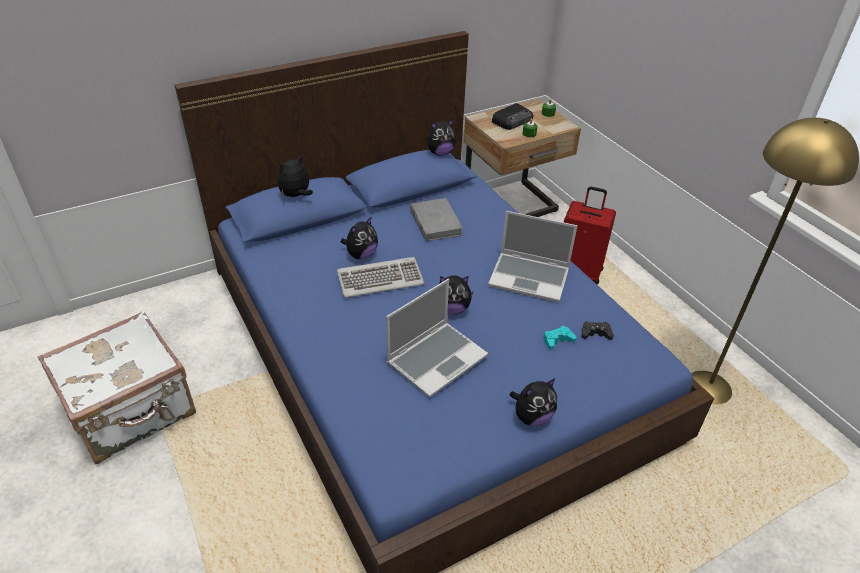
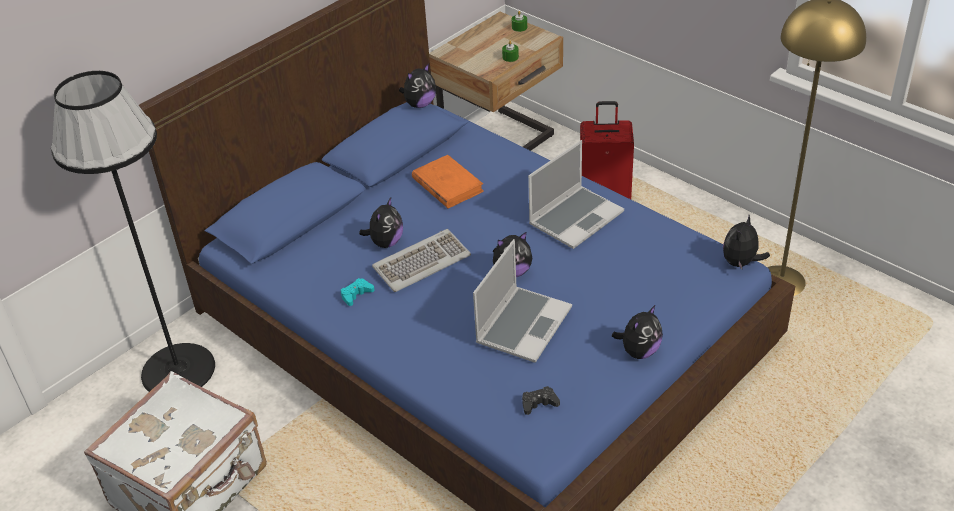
camera: 15 degrees left, 0 degrees up
(179, 312) = (178, 370): none -> black floor lamp
(296, 196) = (287, 196): plush toy -> plush toy (741, 263)
(435, 222) = (447, 185): grey book -> orange book
(512, 120) = (484, 45): radio -> none
(530, 278) = (576, 218): laptop -> laptop turned 45 degrees counterclockwise
(557, 340) = (631, 273): turquoise game controller -> turquoise game controller (356, 295)
(595, 333) = (665, 256): black game controller -> black game controller (539, 403)

